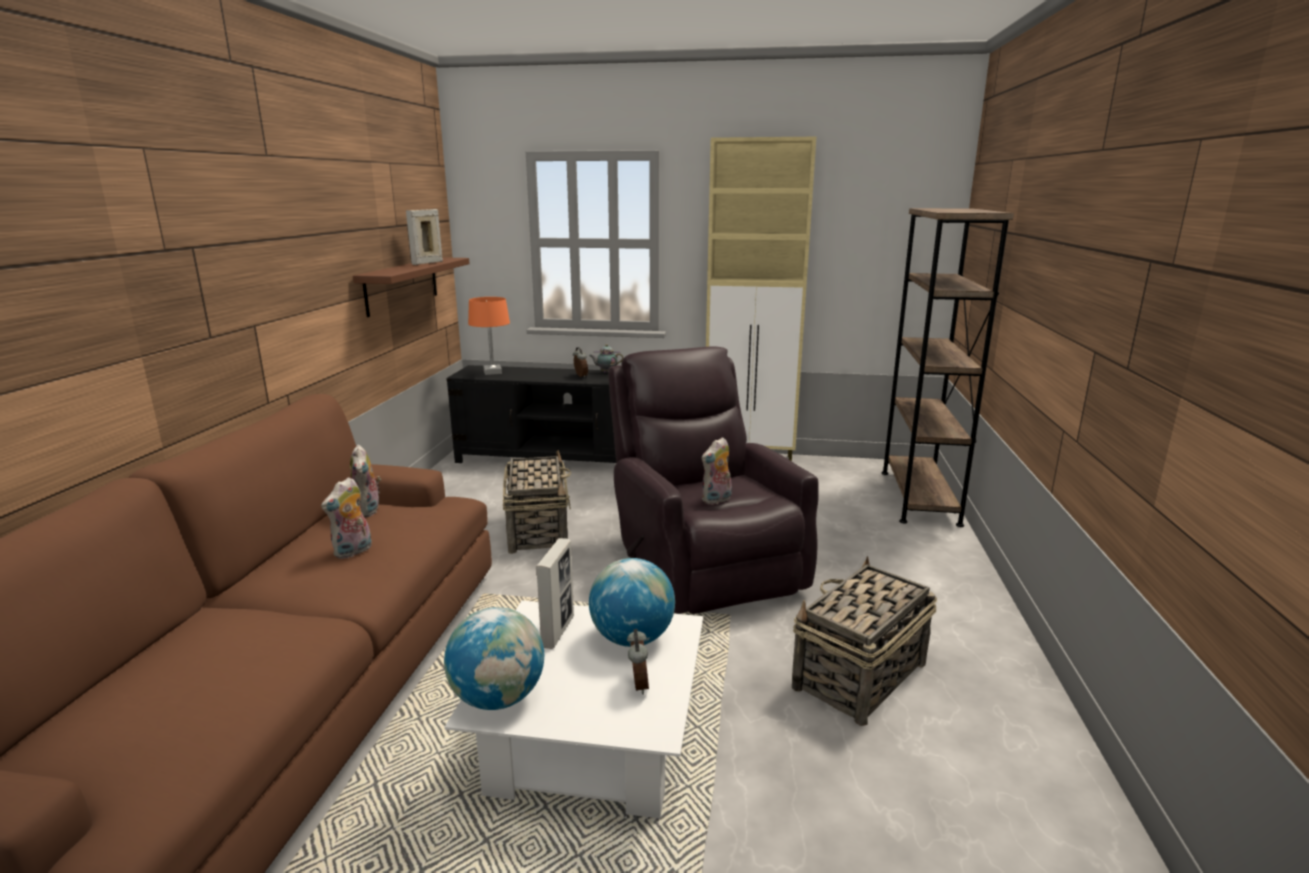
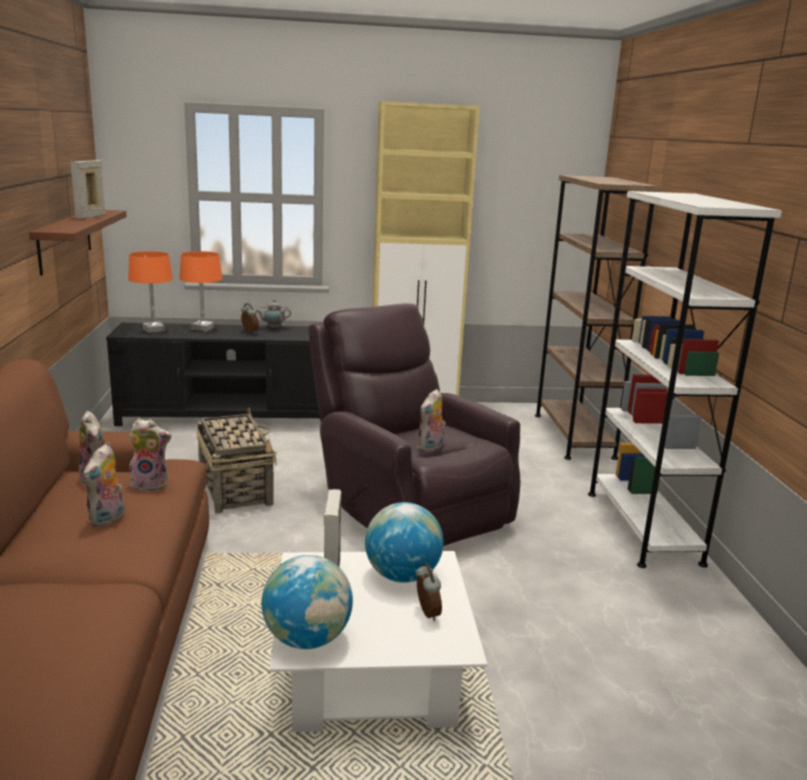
camera: 15 degrees left, 0 degrees up
(414, 520) = (151, 484): none -> plush toy
(539, 372) = (203, 328): none -> orange table lamp
(858, 676) = (576, 592): basket -> none
(967, 607) = (642, 527): none -> white bookcase

